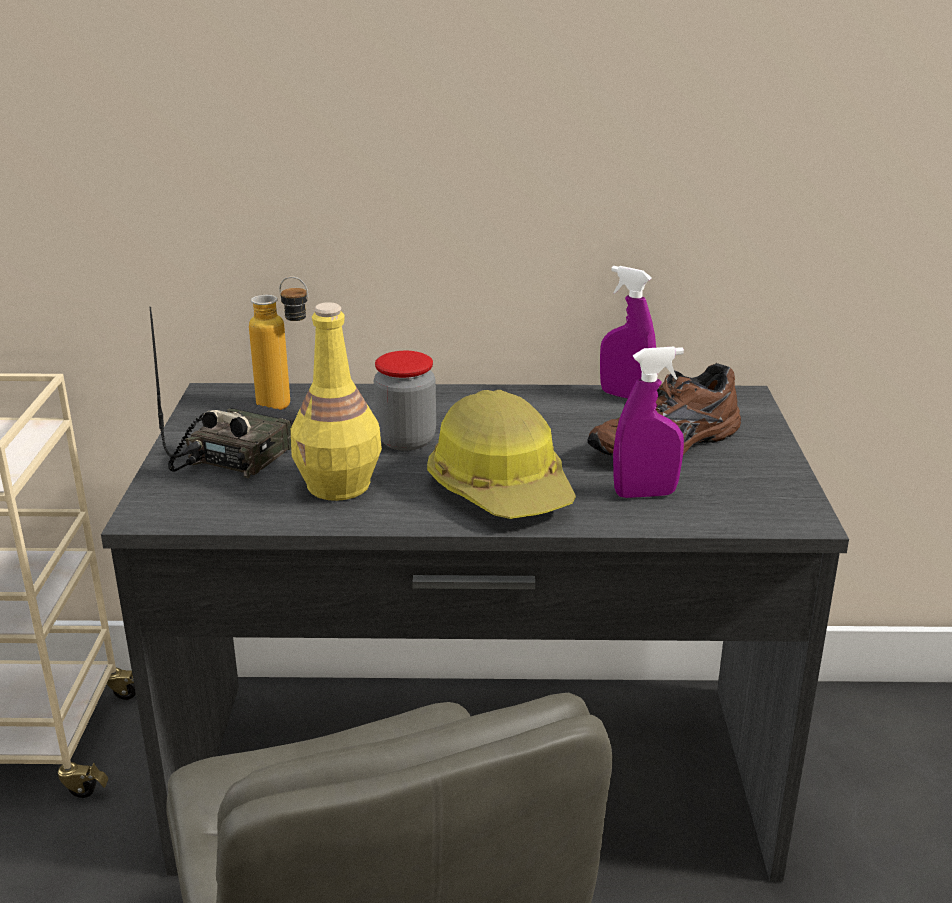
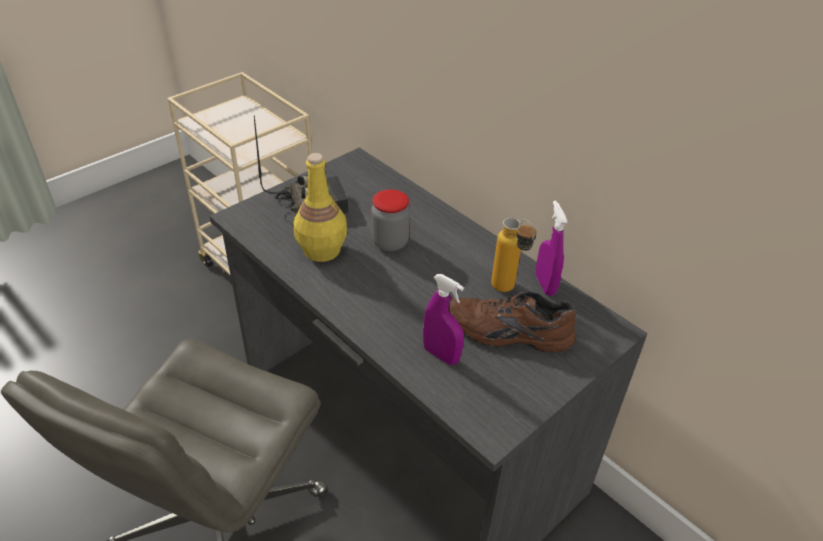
camera: 45 degrees right, 15 degrees up
(287, 407) = (373, 187): bottle -> bottle (508, 291)
(502, 487) = (384, 301): hard hat -> none

